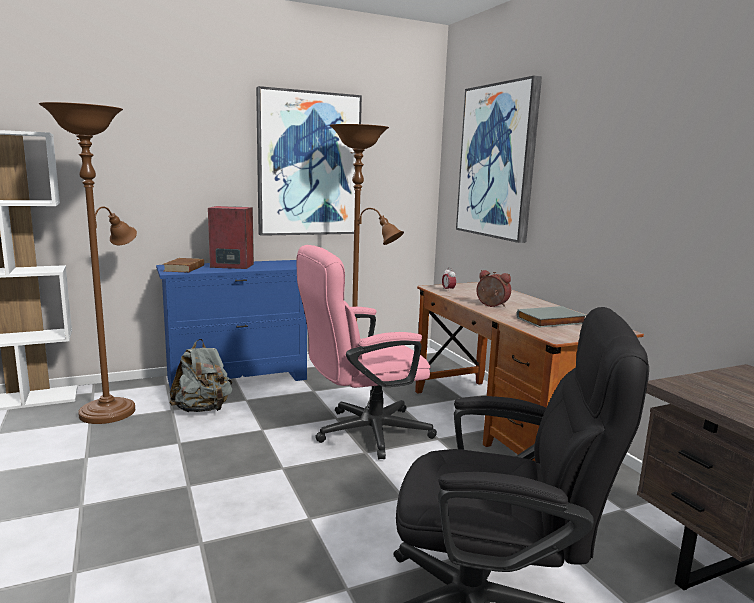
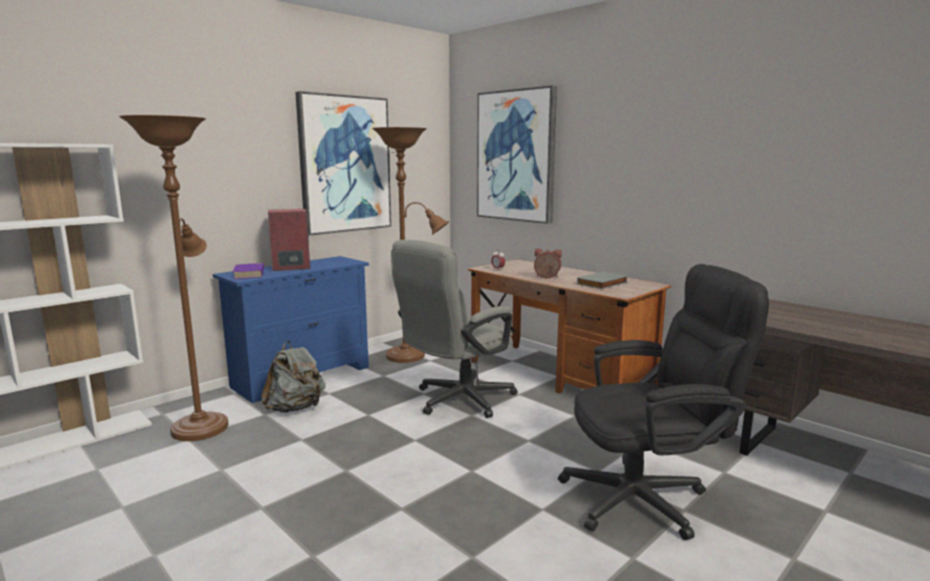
camera: 20 degrees left, 0 degrees up
(184, 268) = (249, 274): brown book -> purple book
(362, 433) = (456, 401): pink office chair -> grey office chair

